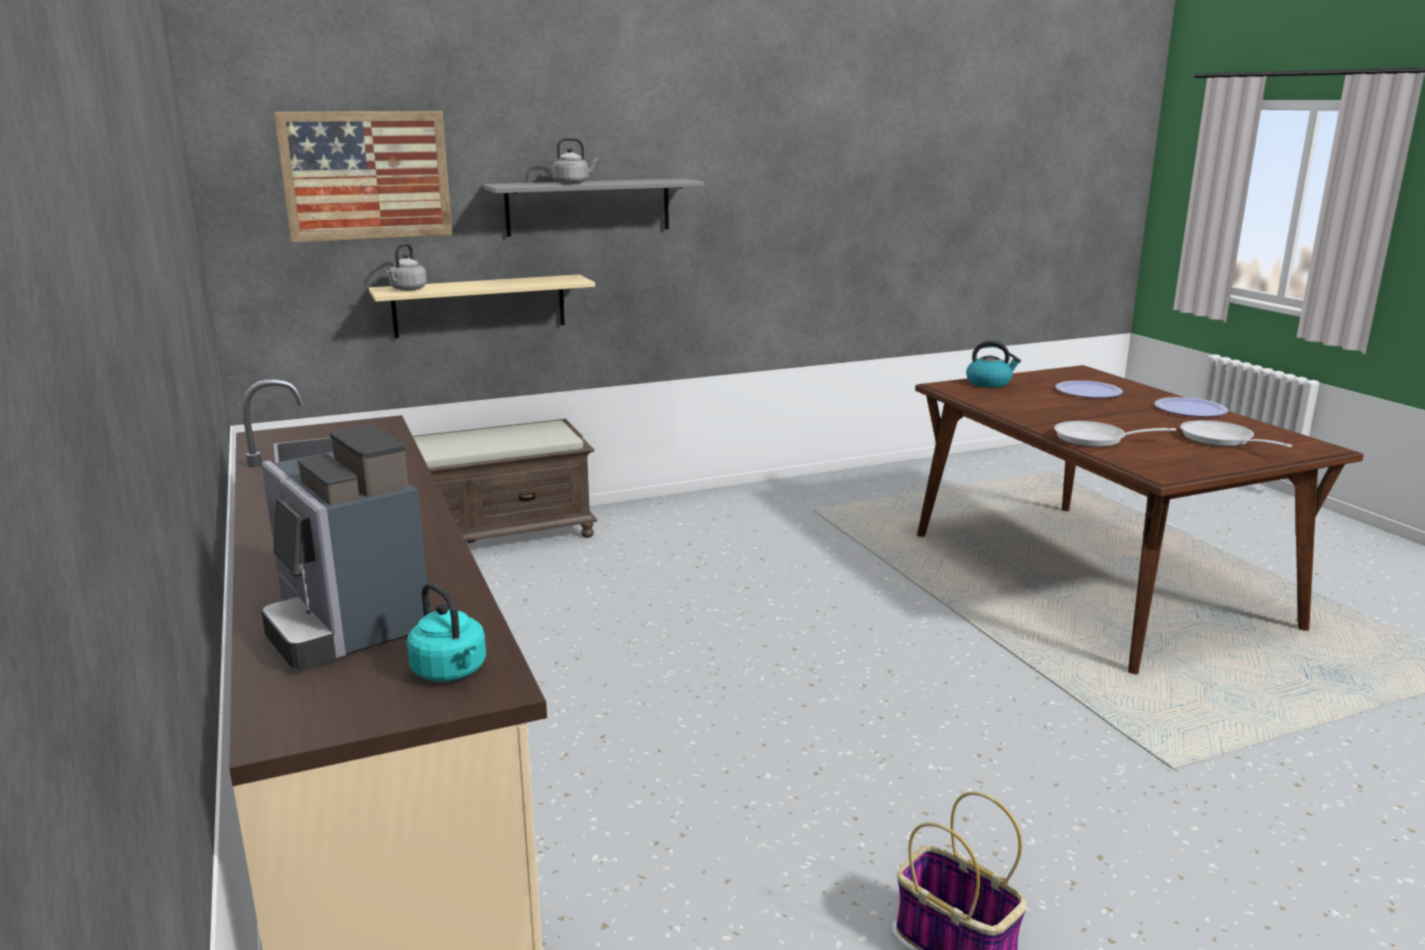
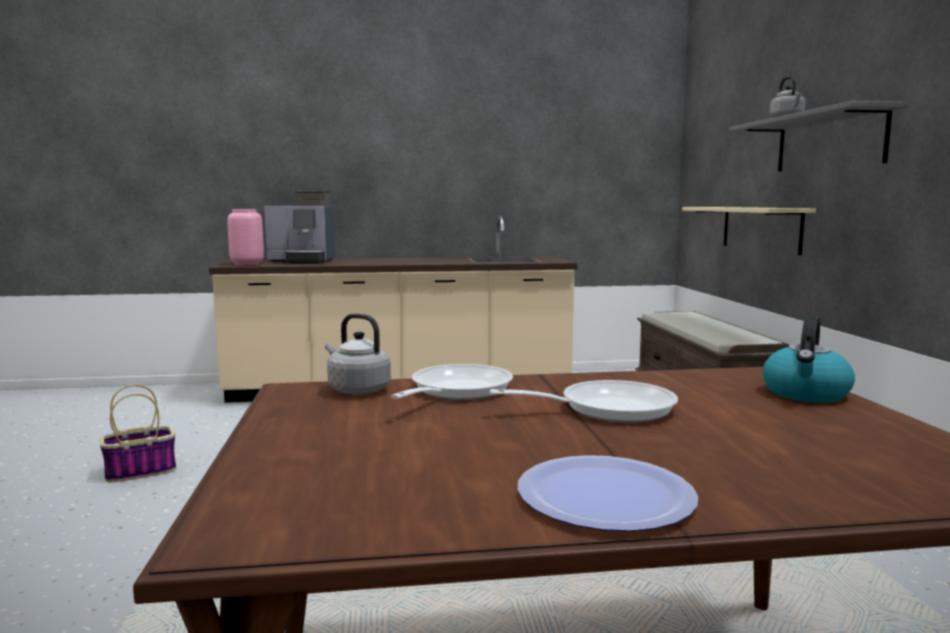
camera: 105 degrees right, 10 degrees down
(346, 623) = (303, 261): coffee machine -> coffee machine turned 150 degrees counterclockwise
(366, 175) = (728, 128): picture -> none
(407, 289) = (709, 206): grey kettle -> grey kettle (356, 390)
(451, 672) = (246, 264): turquoise kettle -> pink vase
(1088, 391) = (766, 443): plate -> none
(1221, 440) = (377, 457): frying pan -> frying pan (607, 408)

